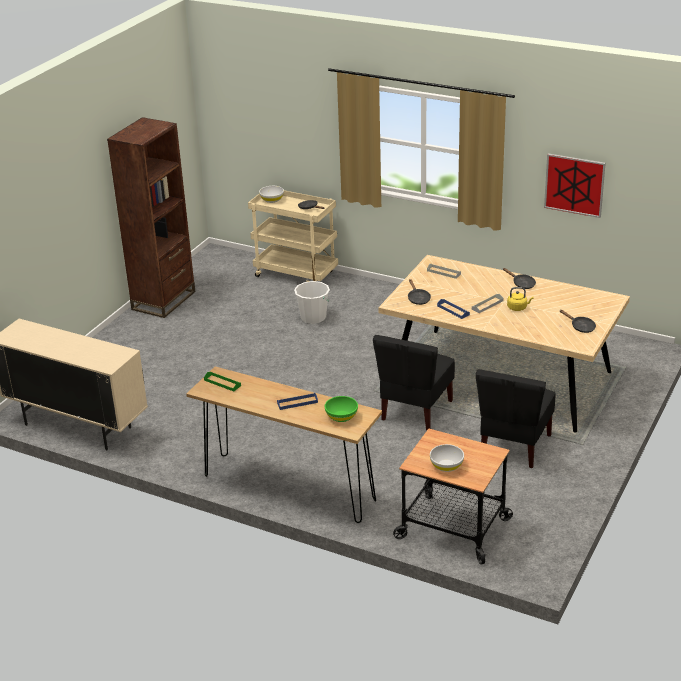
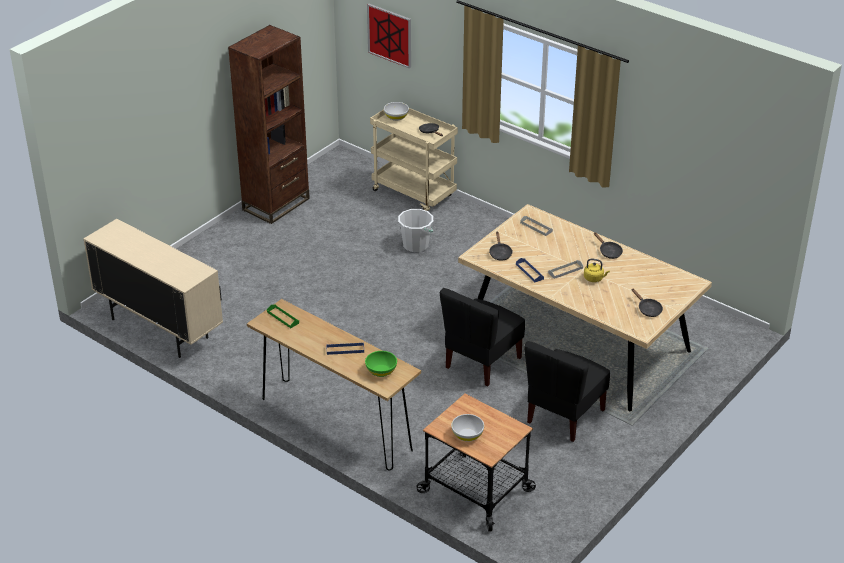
camera: 10 degrees right, 5 degrees up
(574, 185) = (682, 156): picture -> picture (390, 35)

